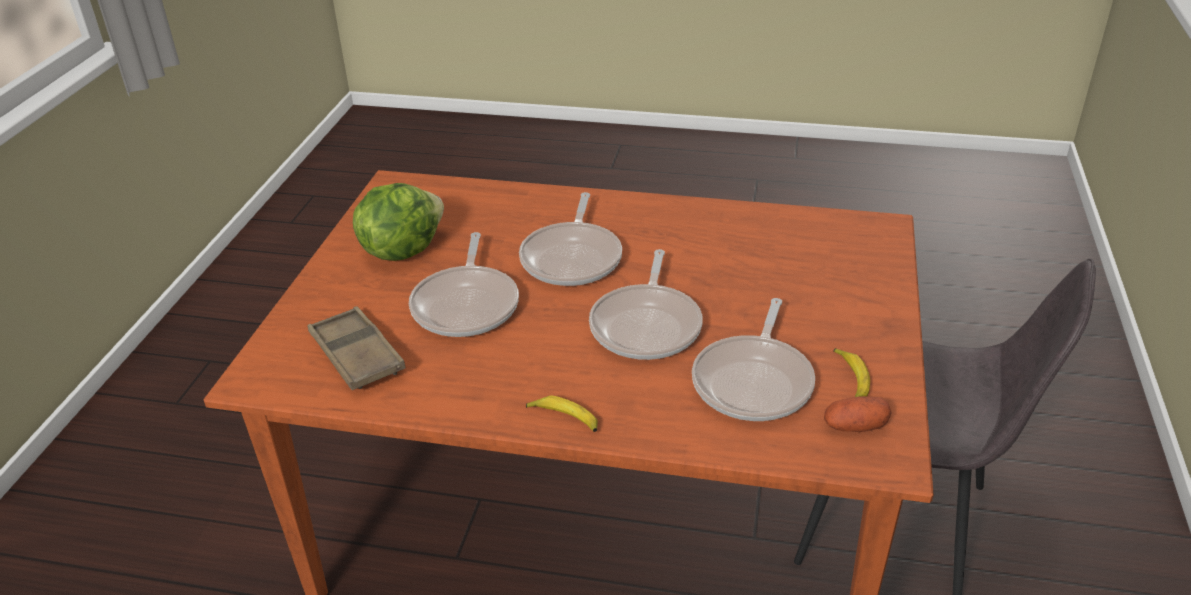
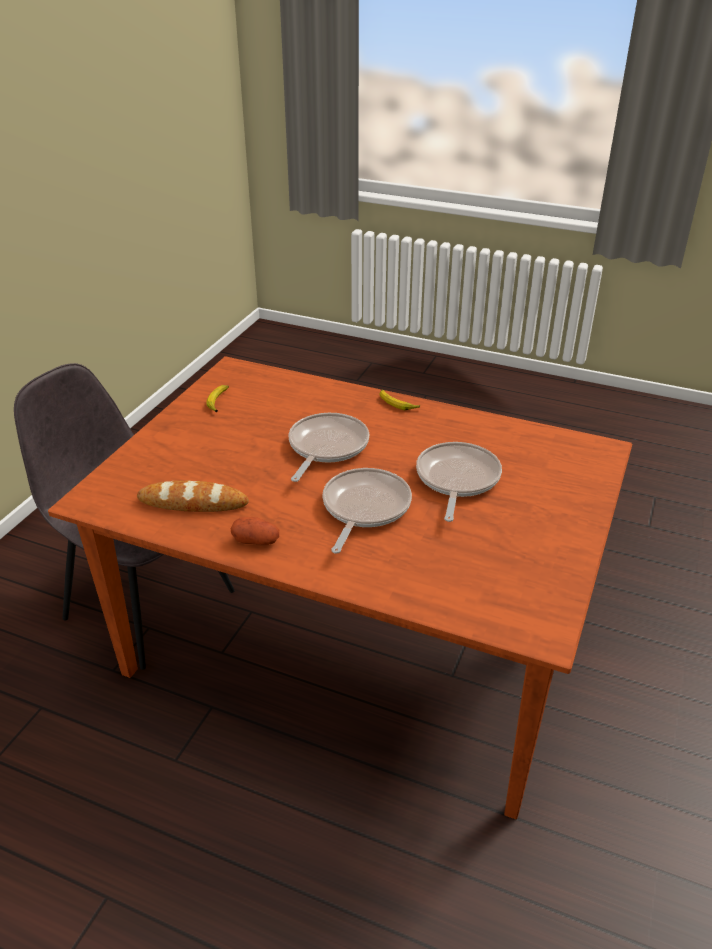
camera: 170 degrees left, 0 degrees up
(356, 355) = (535, 454): brown tray -> none
(401, 250) = (518, 539): lettuce -> none
(754, 381) = (276, 407): frying pan -> none
(765, 239) = (193, 502): none -> bread
(855, 426) = (237, 381): potato -> potato (256, 541)

